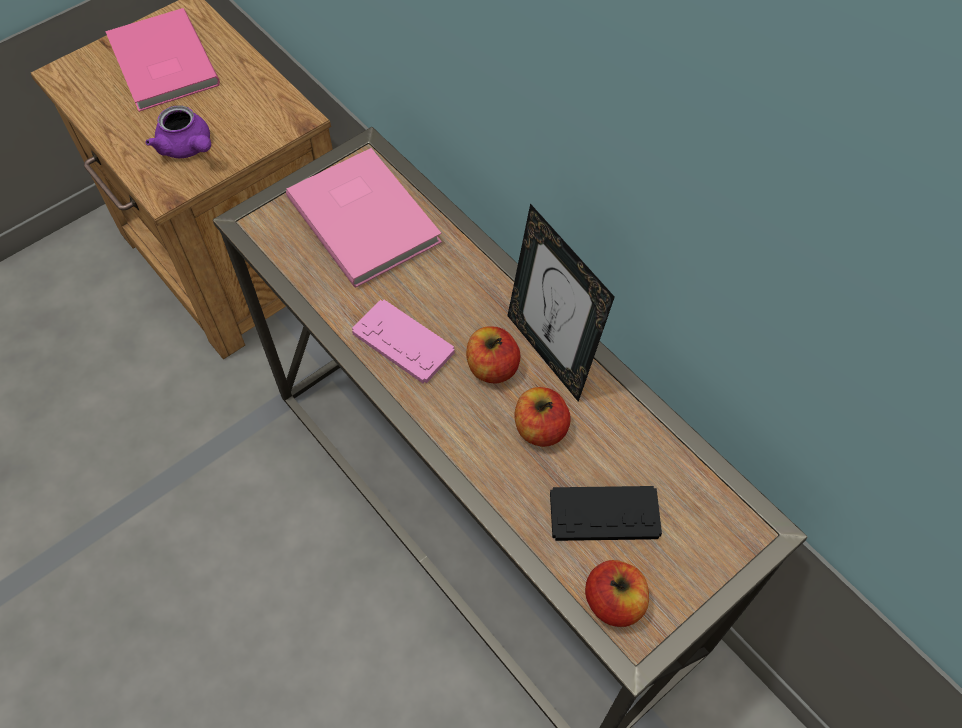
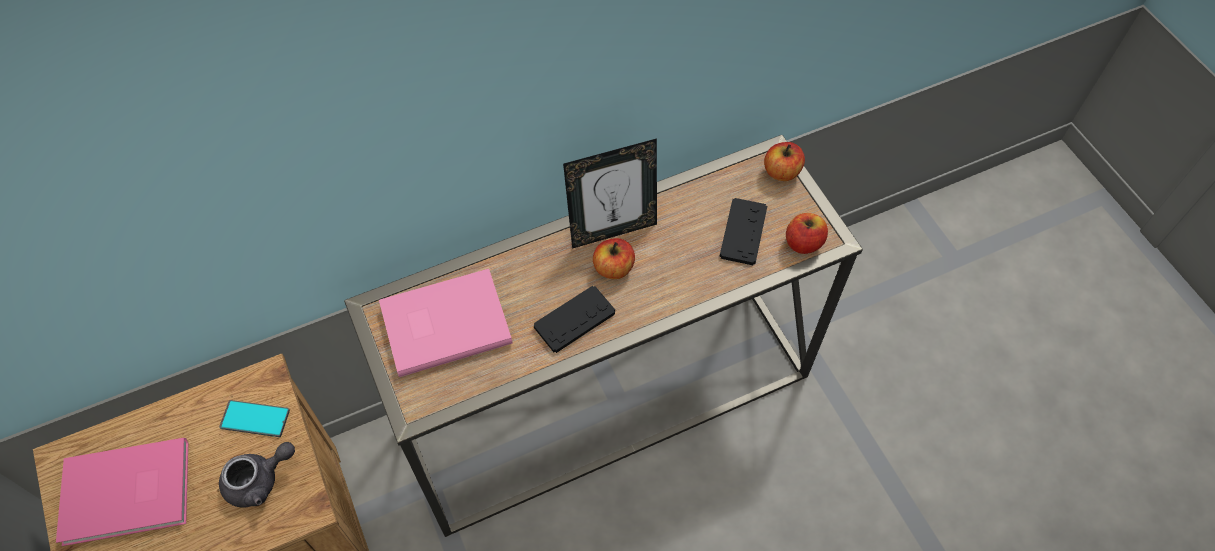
camera: 75 degrees left, 0 degrees up
(188, 148) = (259, 480): purple teapot -> grey teapot
(252, 124) = (255, 419): none -> phone
(403, 342) = (574, 320): pink game controller -> black game controller
(540, 428) = (671, 251): apple -> apple (781, 172)

